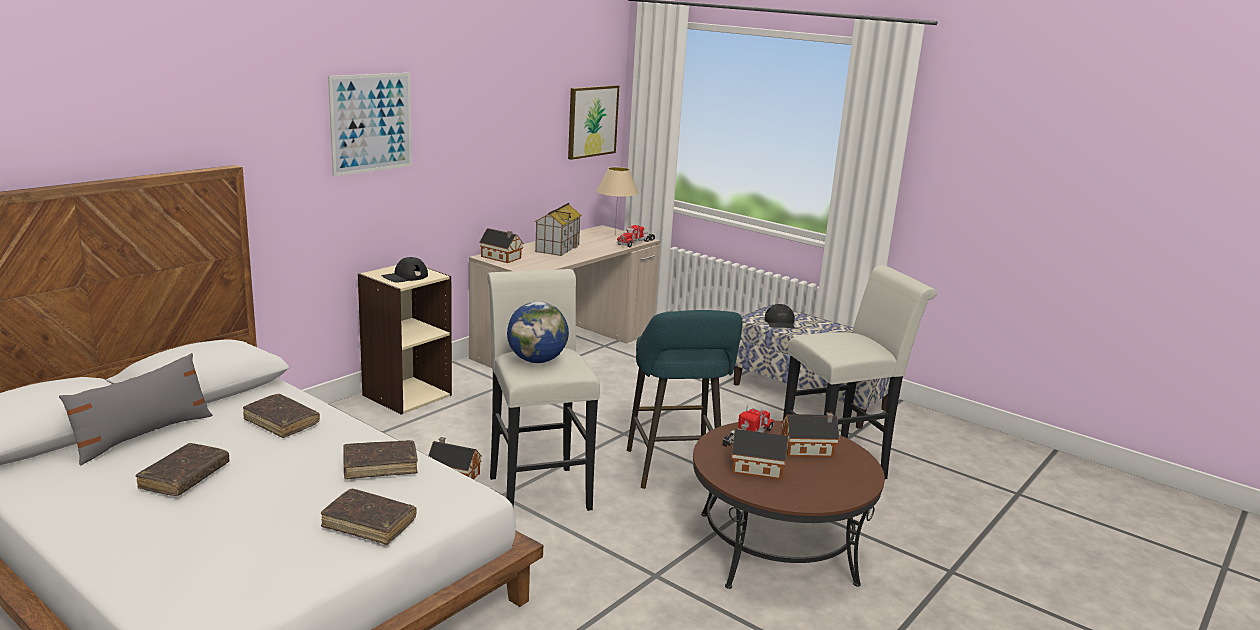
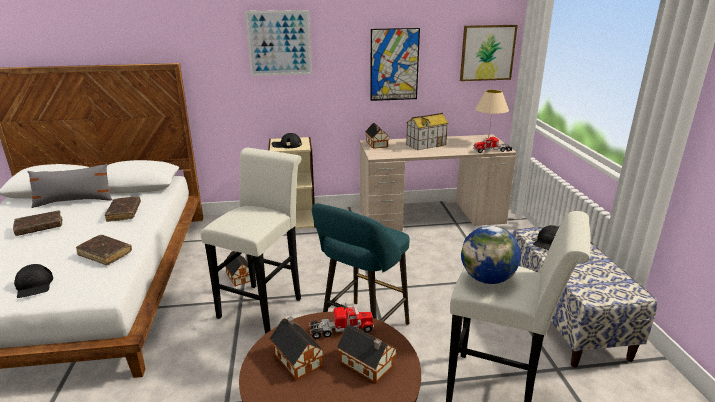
camera: 45 degrees right, 5 degrees up
(369, 524) = (34, 286): brown book -> black cap
(503, 144) = (394, 65): none -> picture
(537, 360) = (241, 216): globe -> globe (487, 279)

